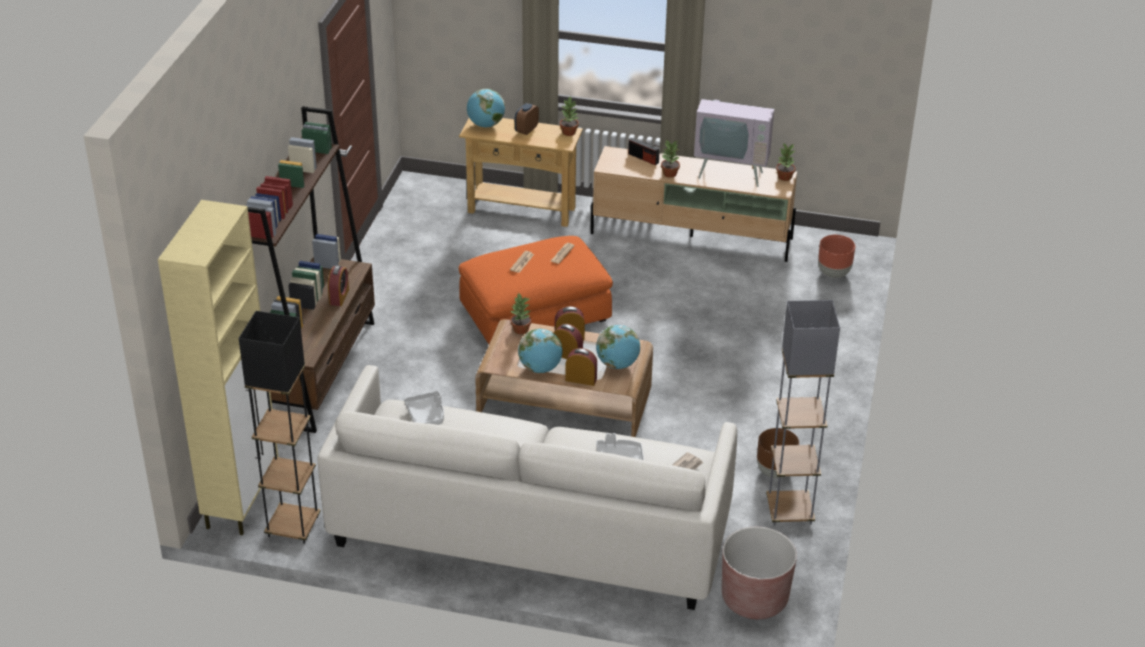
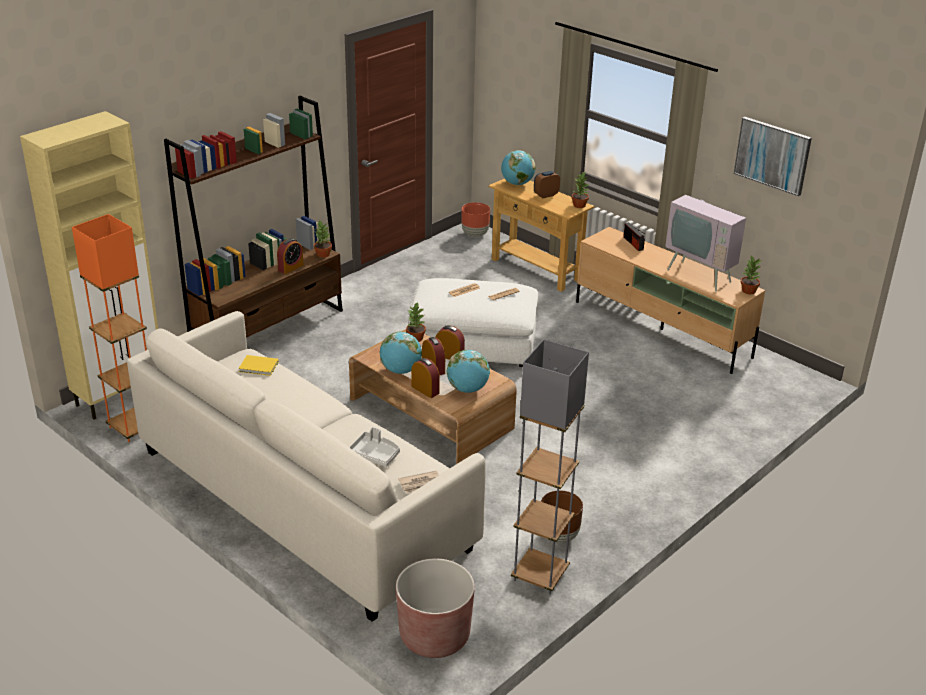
camera: 30 degrees right, 5 degrees down
(293, 527) = (133, 427): black floor lamp -> orange floor lamp
(426, 415) = (259, 367): grey tray -> yellow book
(535, 312) = (473, 343): orange ottoman -> white ottoman
(669, 173) = (644, 260): potted plant -> potted plant (323, 254)
(783, 42) = (772, 155): none -> picture
(834, 273) = (768, 397): brown planter -> brown planter (475, 234)

